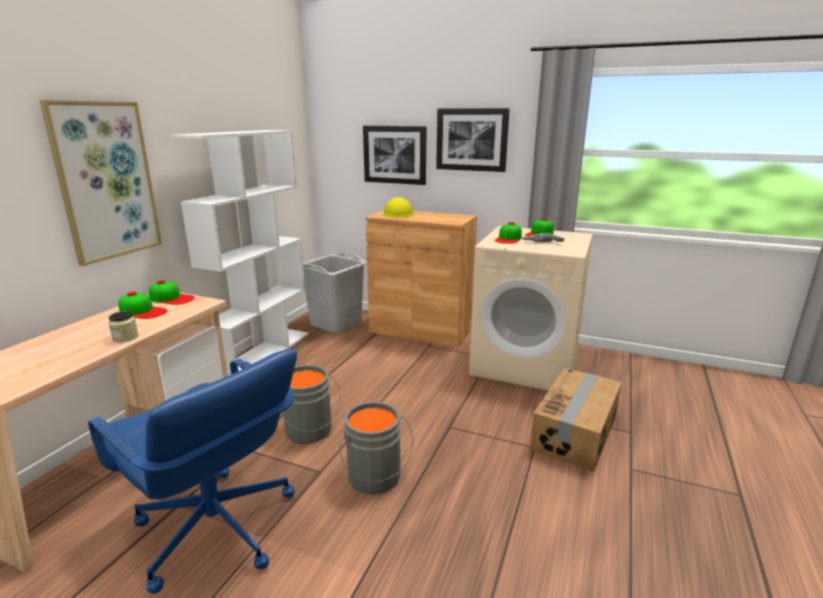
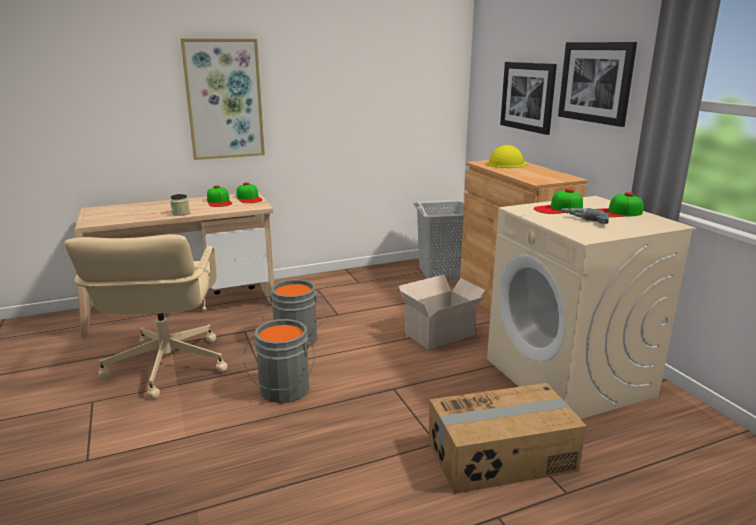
camera: 45 degrees right, 0 degrees up
(216, 529) = (166, 366): blue office chair -> beige office chair
(263, 353) = (352, 275): white bookcase -> none
(412, 370) = (441, 334): none -> cardboard box

